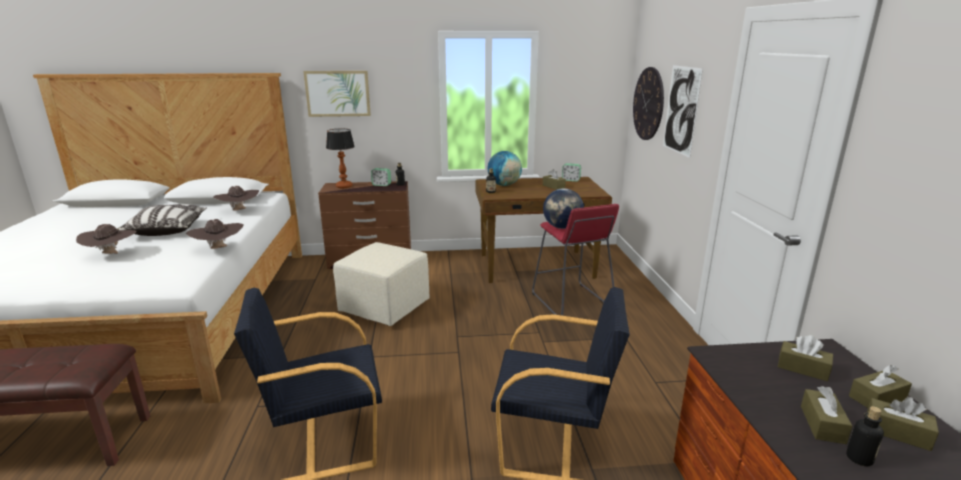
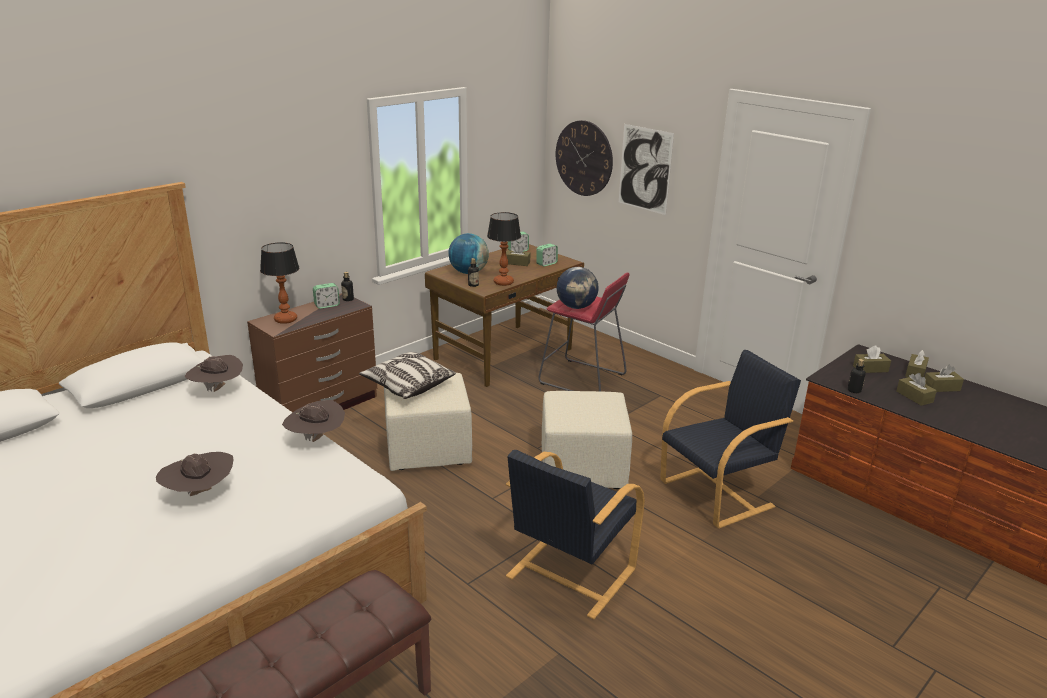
camera: 40 degrees left, 5 degrees up
(167, 230) = (187, 443): pillow -> pillow (408, 385)
(338, 93) = (256, 196): picture -> none
(464, 366) = (581, 469): none -> beige ottoman
(516, 195) = (504, 282): none -> table lamp
(576, 191) = (546, 264): none -> alarm clock
(859, 458) = (944, 407): bottle -> bottle (854, 390)

